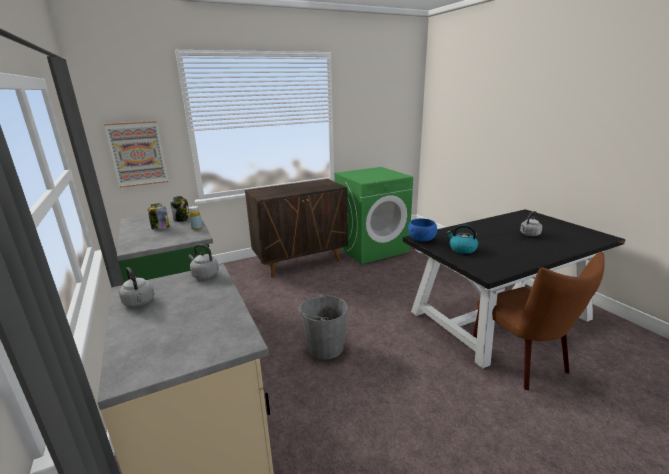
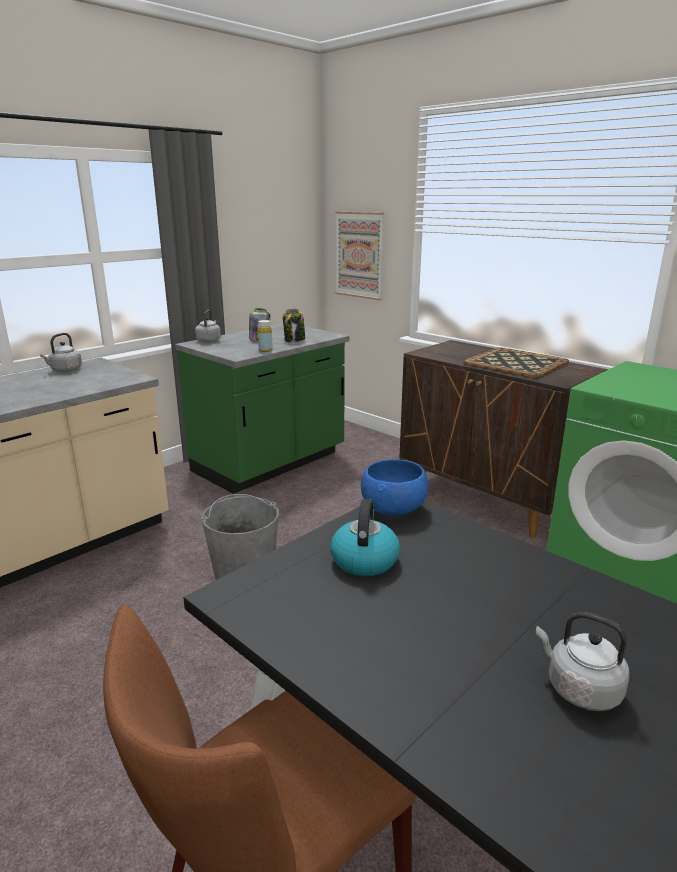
camera: 70 degrees right, 0 degrees up
(204, 275) = (124, 377): grey kettle -> grey kettle (209, 340)
(304, 187) = (517, 363): none -> tray

